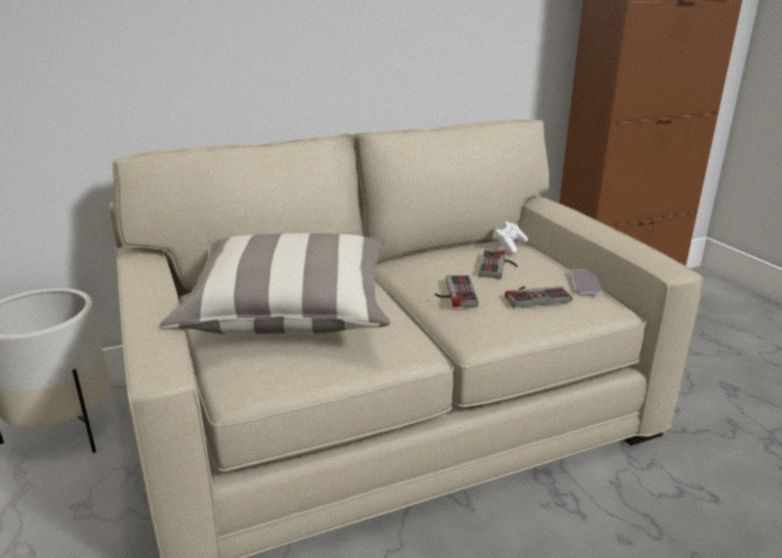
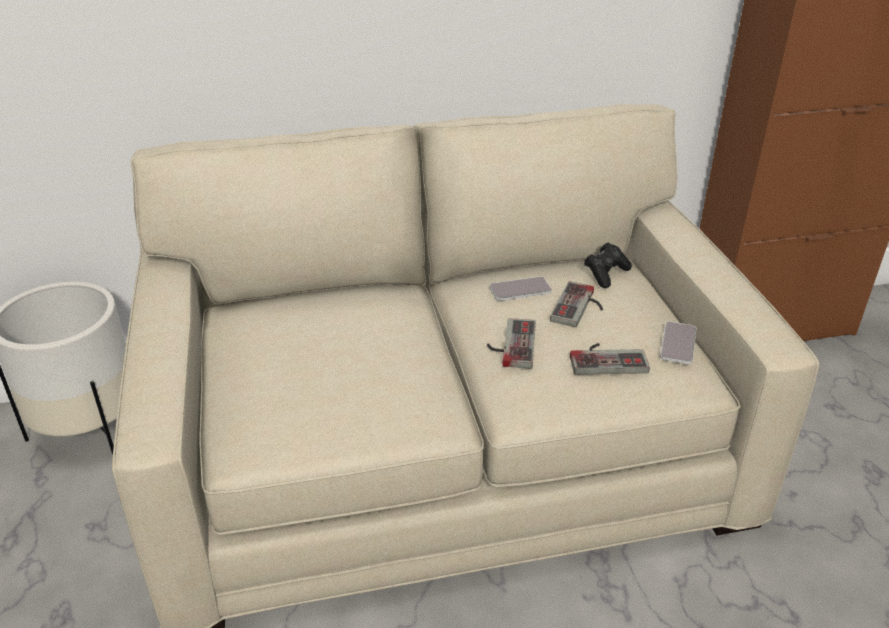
camera: 10 degrees right, 10 degrees up
(289, 311) = (315, 352): pillow -> none
(446, 259) = (520, 290): none -> phone
(509, 246) = (606, 274): white game controller -> black game controller

